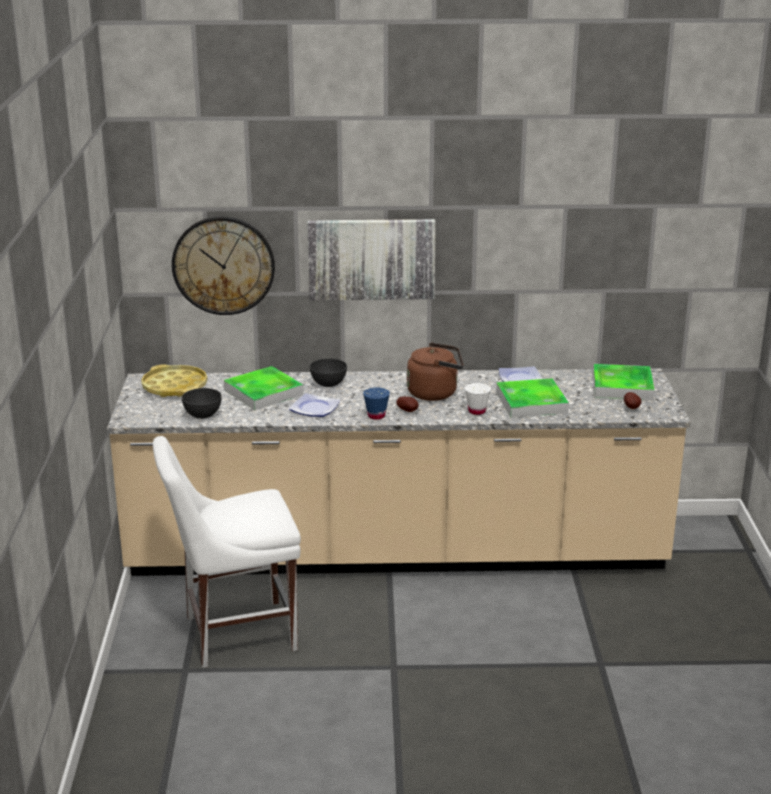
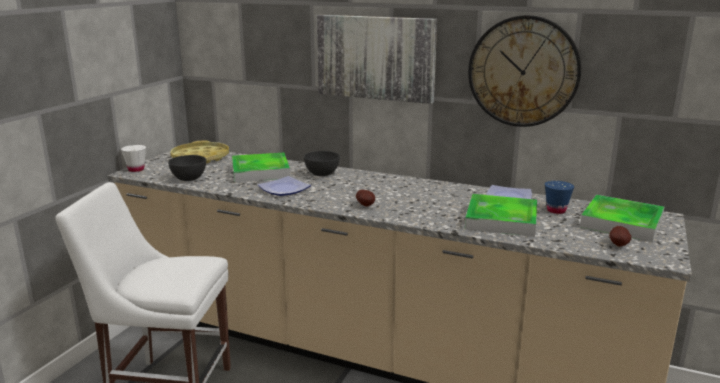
camera: 25 degrees right, 5 degrees down
(223, 265) = (253, 55): wall clock -> wall clock (523, 71)
(376, 416) = (331, 204): blue cup -> blue cup (556, 210)
(435, 393) = (410, 196): brown kettle -> none
(477, 411) = (434, 217): white cup -> white cup (136, 169)

